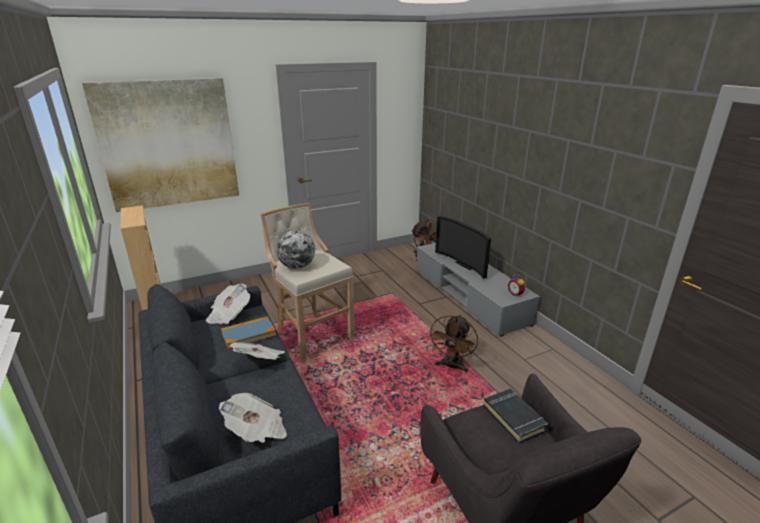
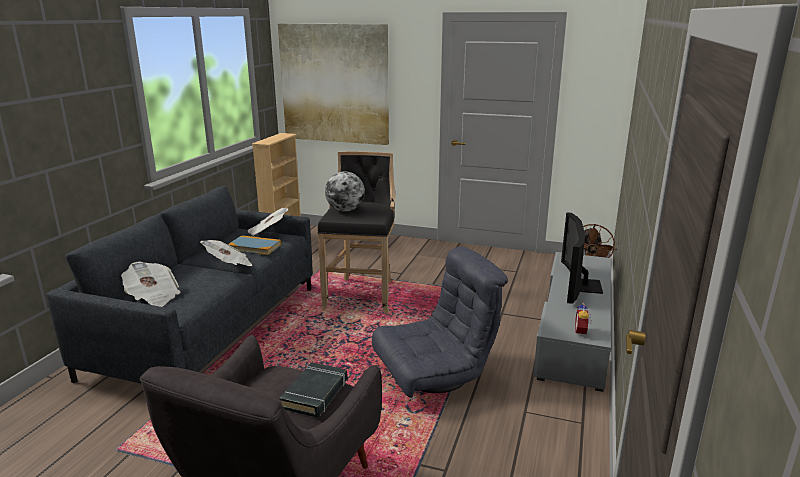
camera: 45 degrees right, 5 degrees down
(311, 335) = (362, 294): beige stool -> black stool
(452, 366) = (435, 375): brown fan -> grey armchair

